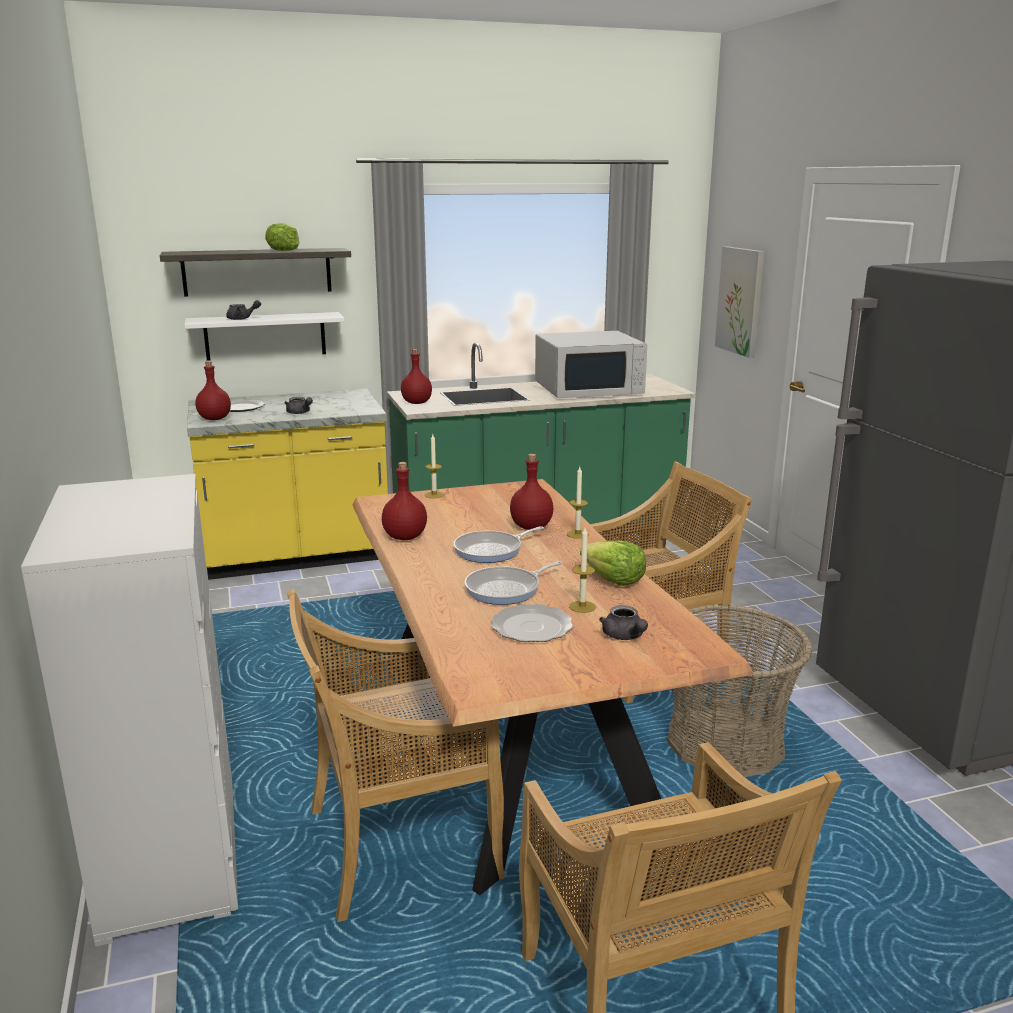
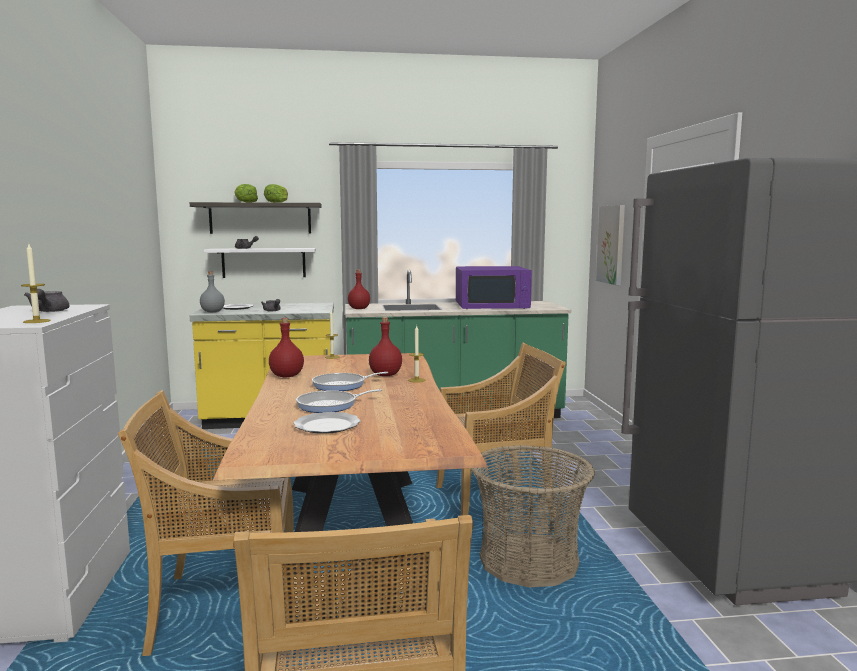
camera: 10 degrees right, 10 degrees down
(214, 418) = (212, 312): red bottle -> grey bottle
(582, 607) = (378, 417): candle -> candle (36, 321)
(589, 389) = (492, 306): white microwave -> purple microwave
(613, 580) = (418, 404): lettuce -> lettuce (245, 202)
(625, 637) = (394, 435): grey teapot -> grey teapot (48, 311)

